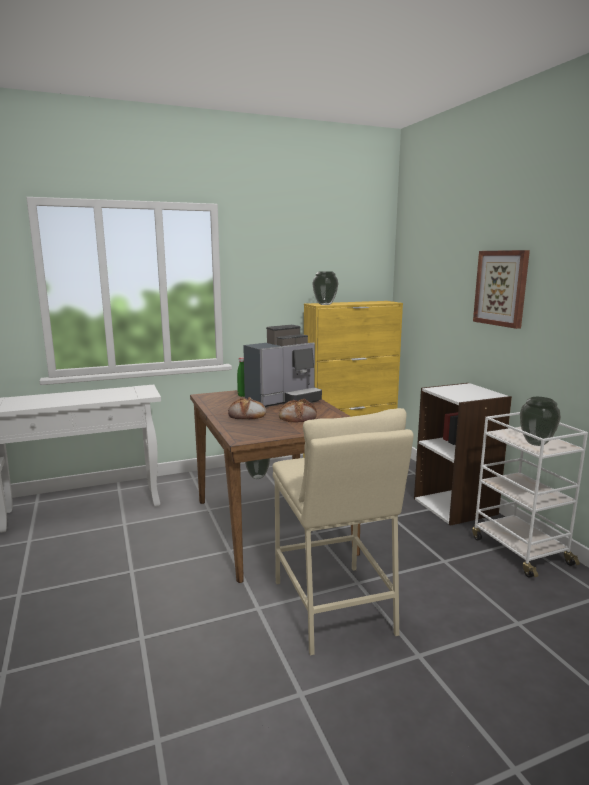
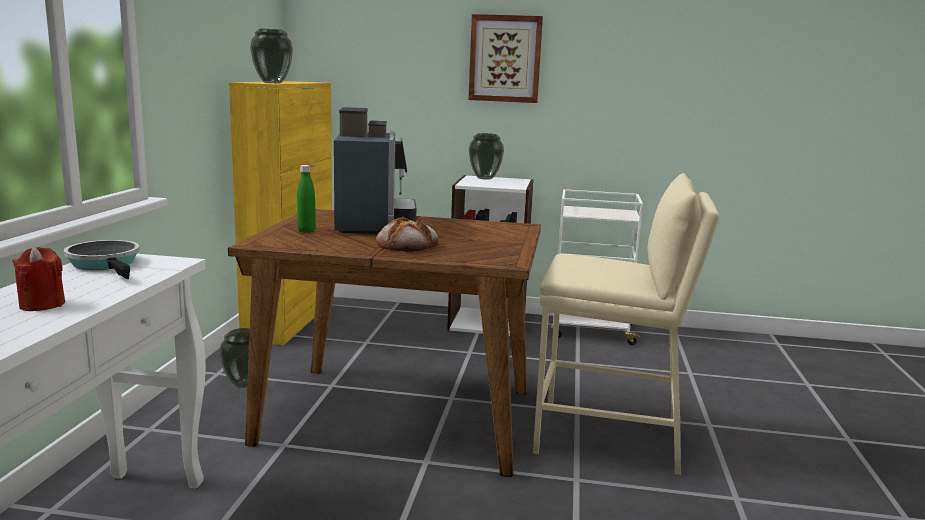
camera: 60 degrees left, 0 degrees up
(72, 398) = (42, 305): none -> red candle
(133, 389) = (106, 264): none -> frying pan
(298, 416) = (456, 232): bread -> none
(536, 443) = (609, 214): vase -> vase (484, 178)

